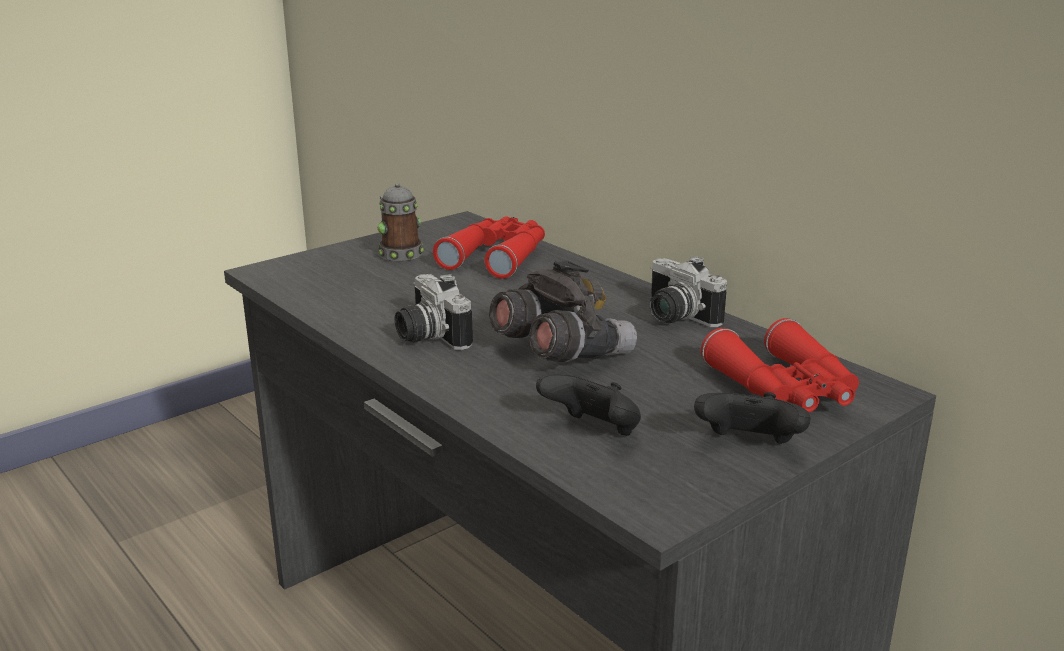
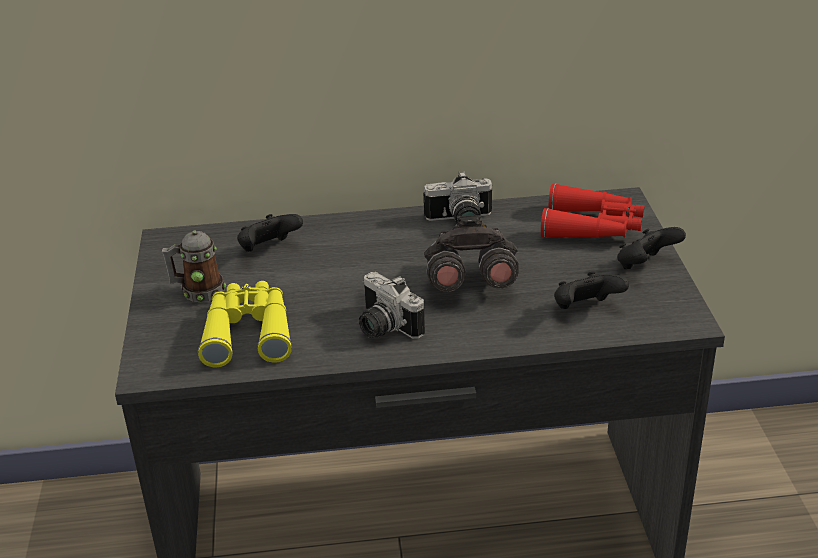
camera: 55 degrees left, 10 degrees up
(357, 287) = (248, 332): none -> yellow binoculars
(427, 336) = (383, 327): camera -> camera turned 45 degrees clockwise
(497, 257) = (269, 250): red binoculars -> black game controller

